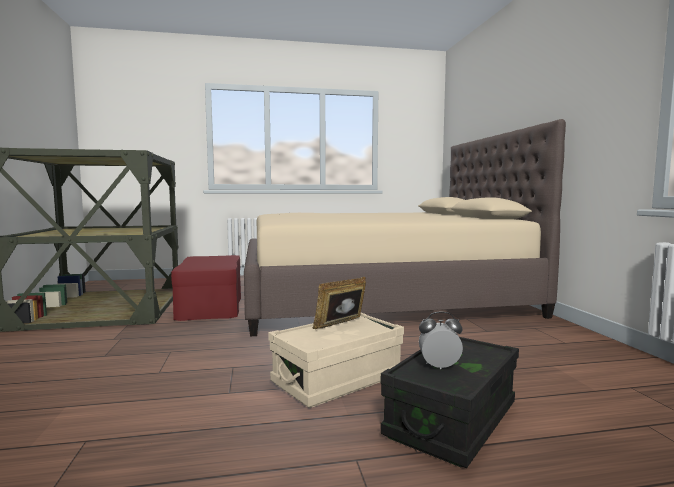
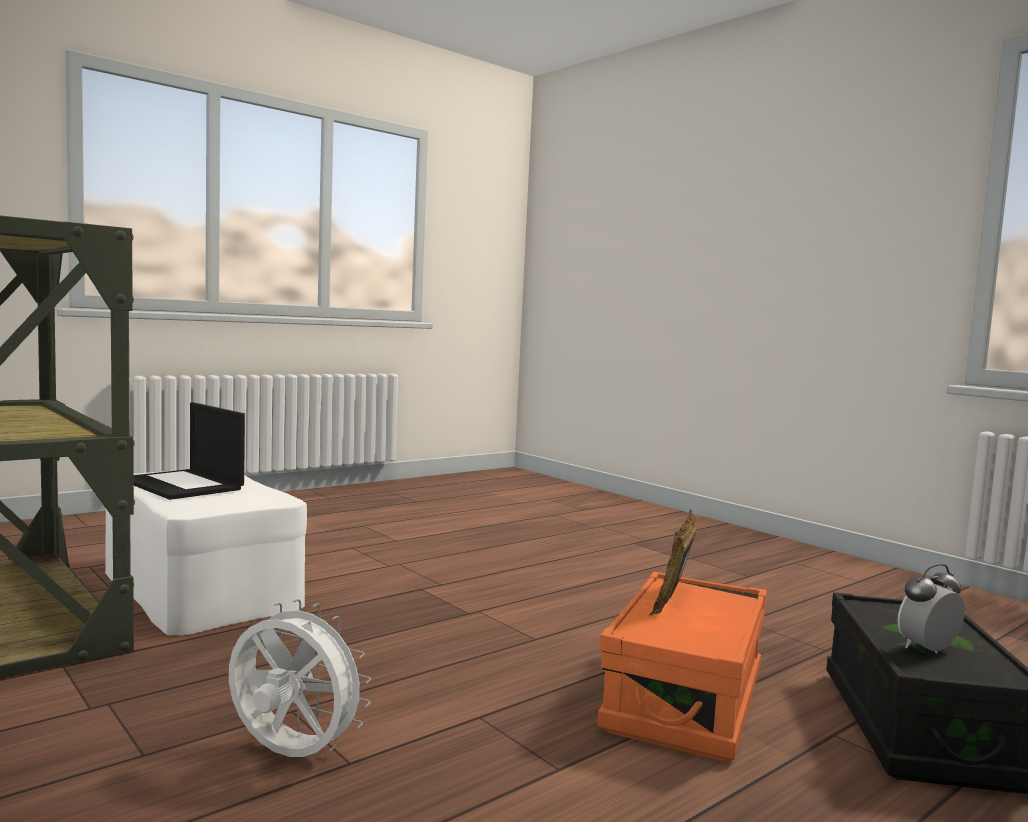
camera: 30 degrees left, 0 degrees up
(144, 366) = (290, 756): none -> white fan
(205, 260) = (184, 485): none -> laptop
(211, 306) = (201, 589): red ottoman -> white ottoman
(337, 379) = (684, 700): beige storage box -> orange storage box
(378, 298) = (508, 535): beige bed -> none

